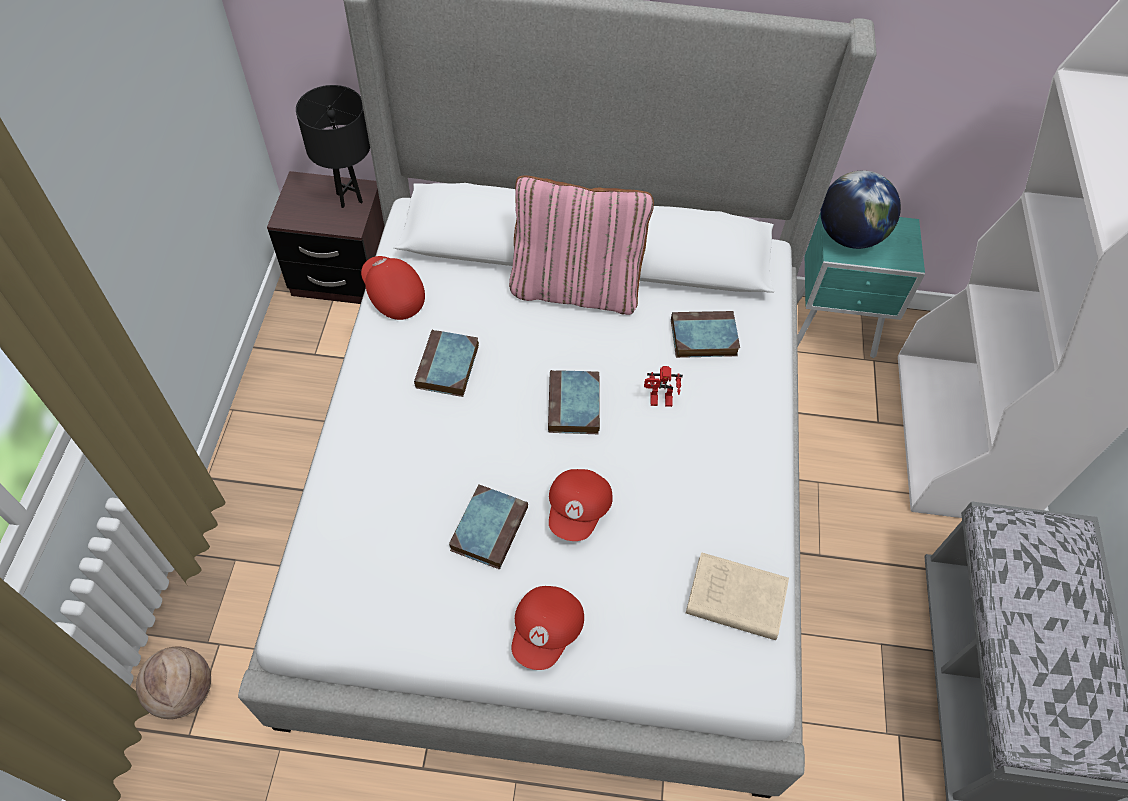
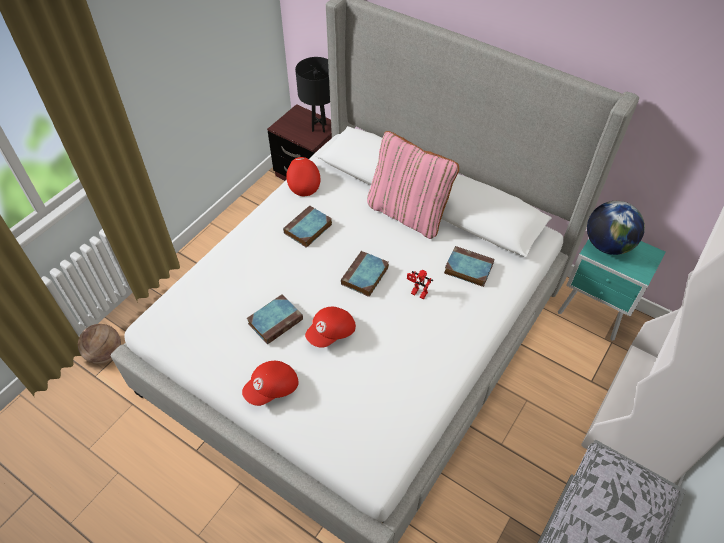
camera: 30 degrees right, 5 degrees down
(733, 598) = (391, 420): beige book -> none

